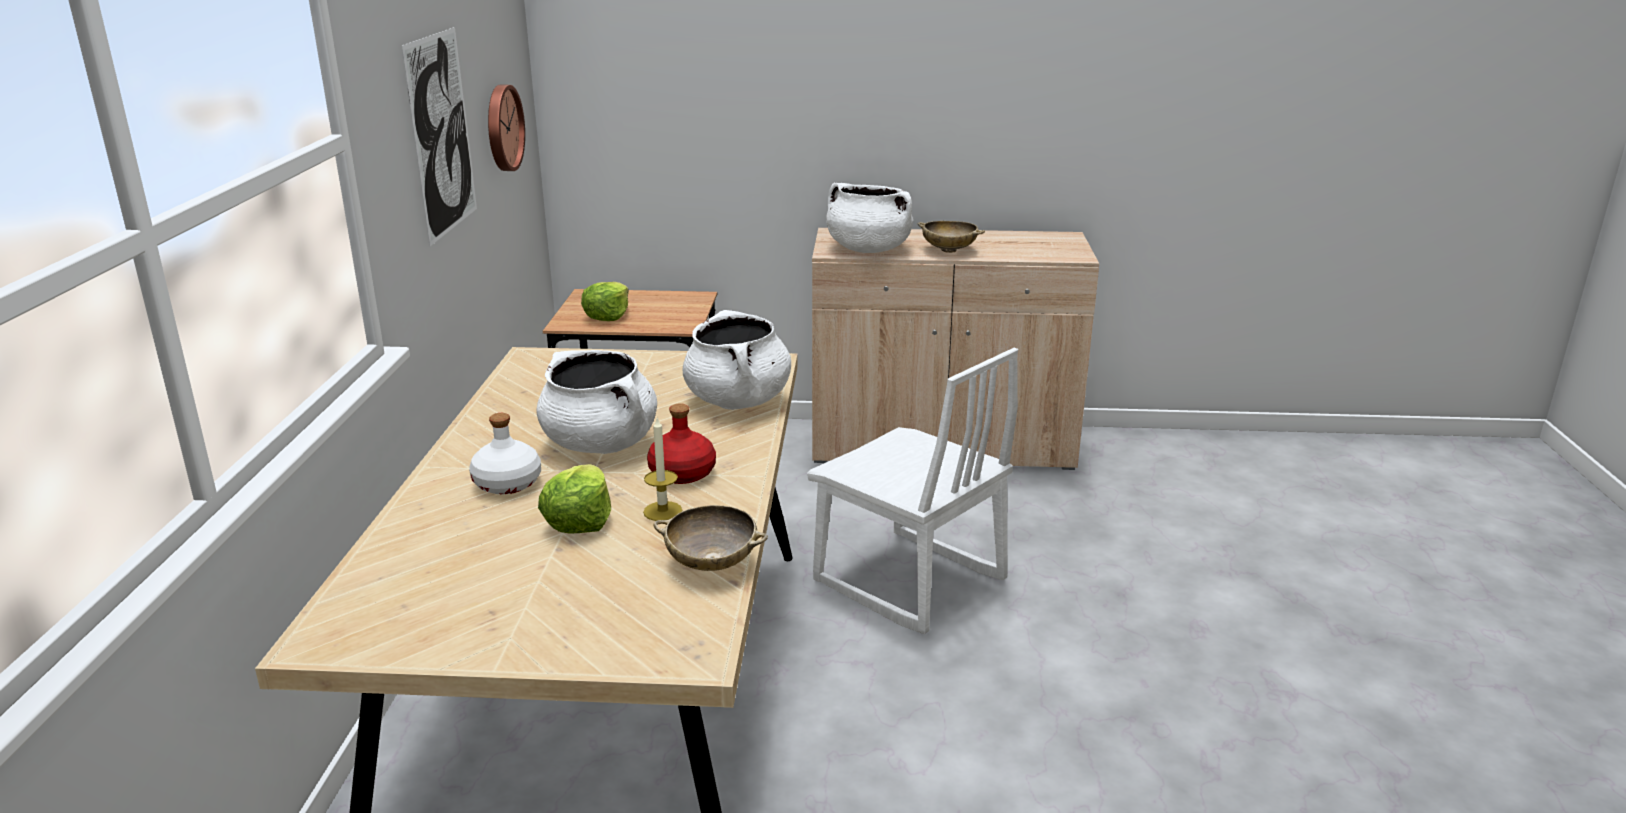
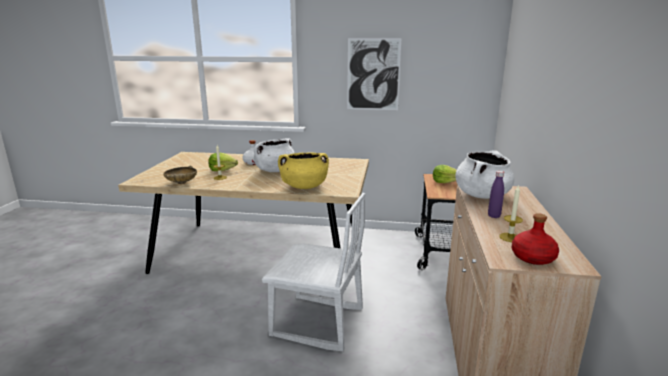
camera: 95 degrees right, 5 degrees down
(502, 128) = (442, 87): wall clock -> none
(681, 473) = (245, 179): red bottle -> red bottle (532, 257)
(738, 401) = (304, 186): white cooking pot -> yellow cooking pot
(908, 582) = (317, 323): white chair -> white chair turned 120 degrees counterclockwise
(949, 250) = (494, 216): beige bowl -> purple bottle
(1014, 249) = (510, 237): none -> candle

